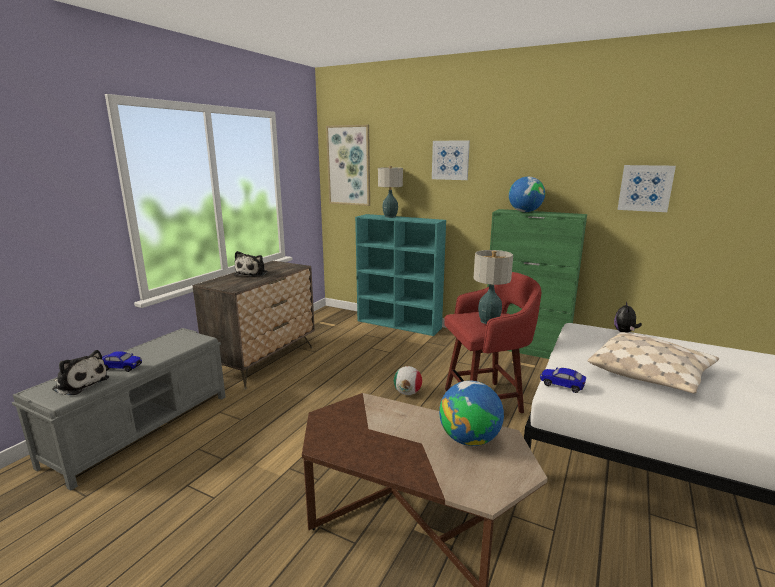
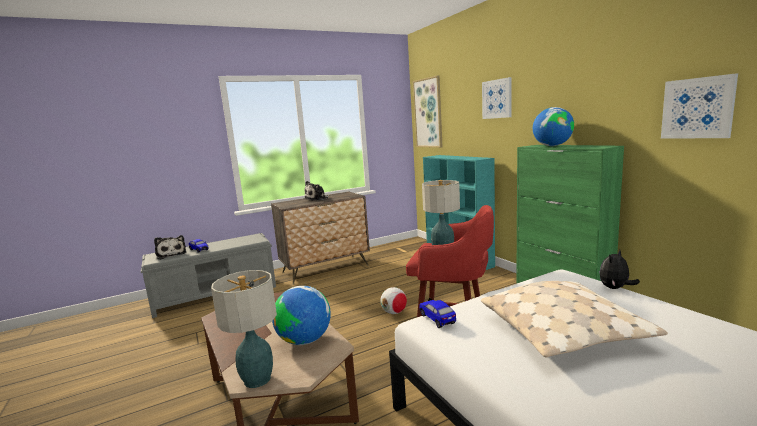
camera: 35 degrees right, 5 degrees down
(390, 216) = (450, 156): table lamp -> table lamp (257, 379)

